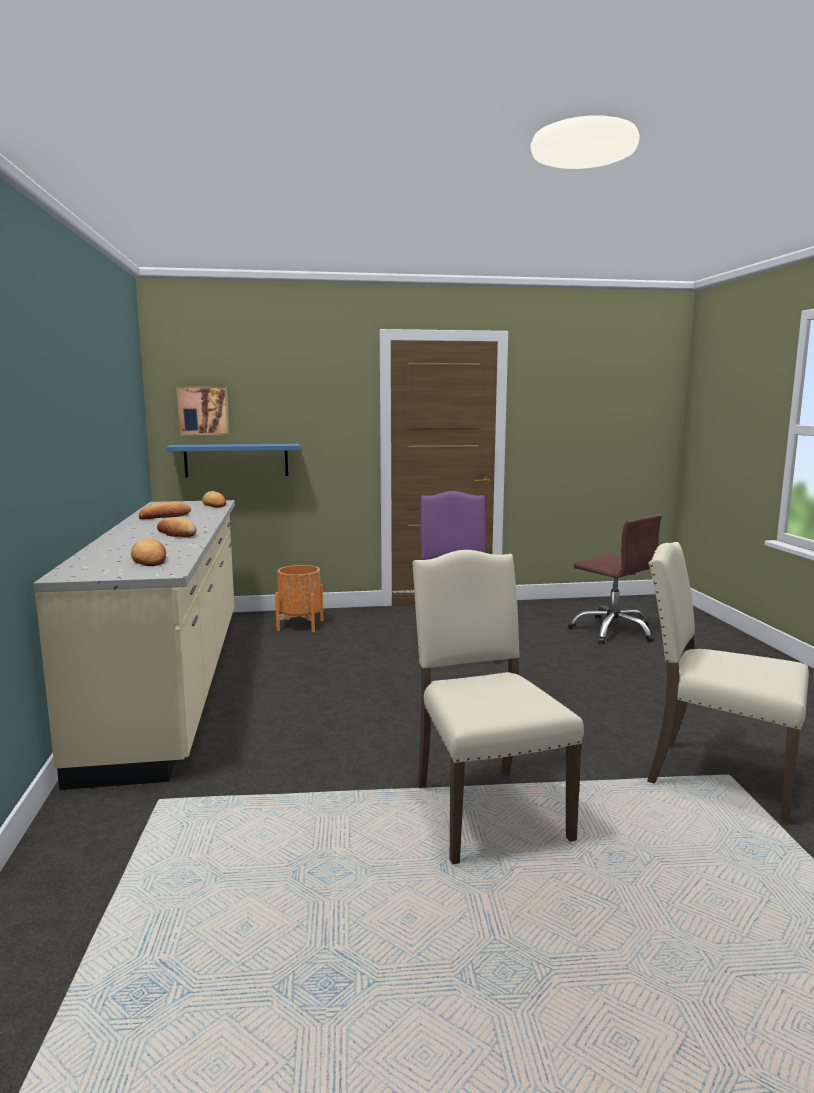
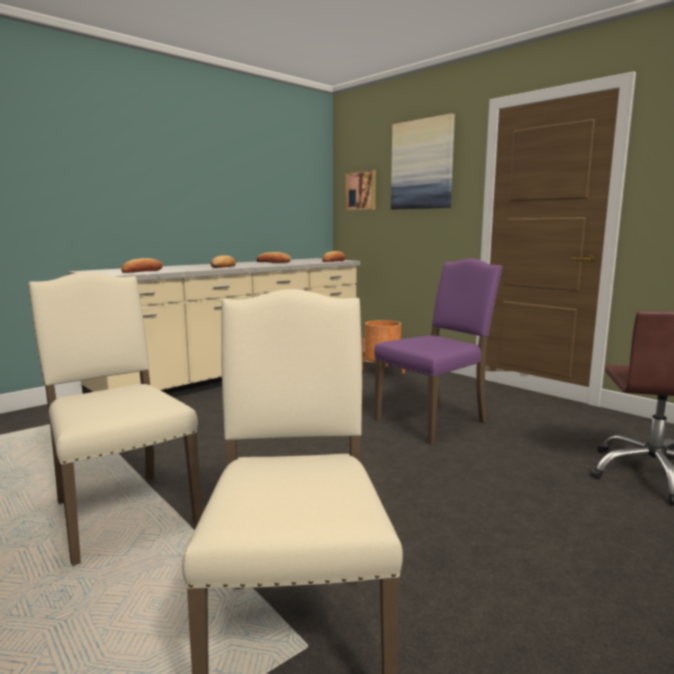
camera: 55 degrees right, 0 degrees up
(236, 460) = (378, 230): blue shelf -> none
(299, 386) = (422, 165): none -> picture
(485, 810) = (121, 511): beige chair -> beige chair turned 75 degrees counterclockwise

